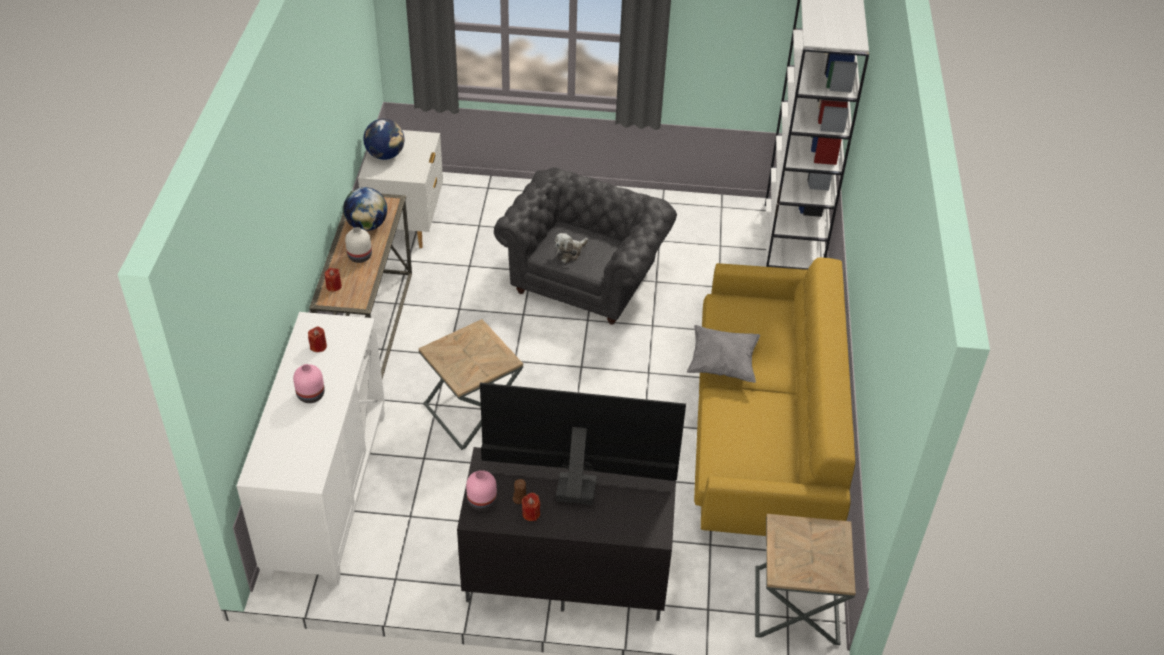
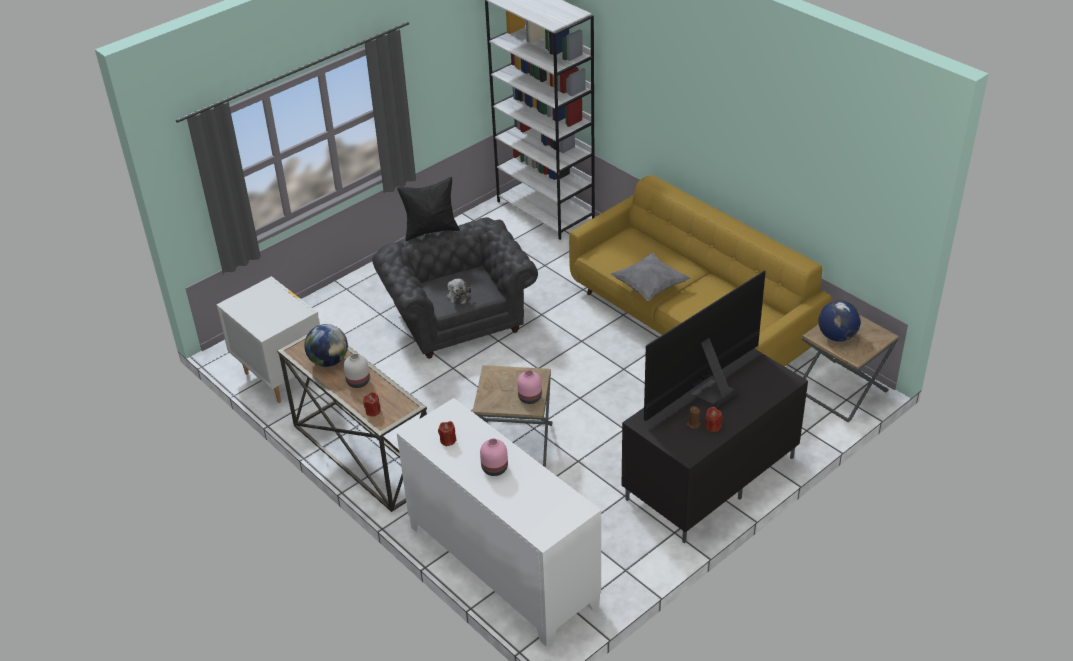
camera: 45 degrees left, 5 degrees down
(385, 155) = (256, 315): globe -> globe (837, 336)
(482, 500) = (676, 443): pink vase -> pink vase (529, 397)
(603, 180) = (431, 230): none -> black pillow

